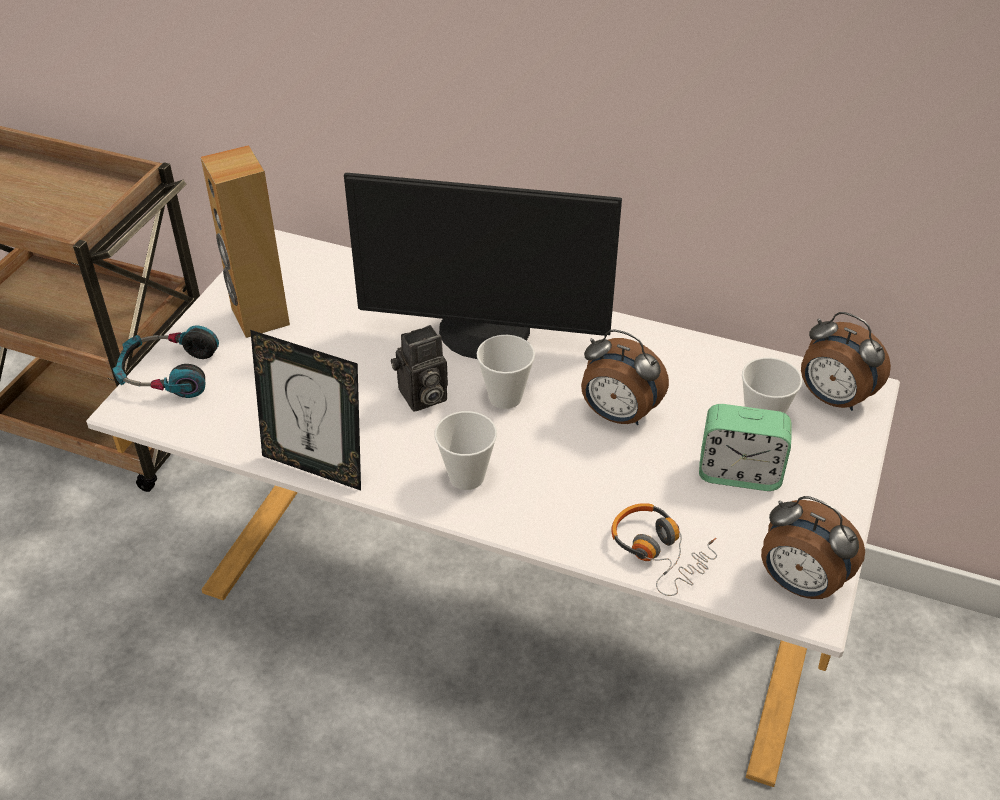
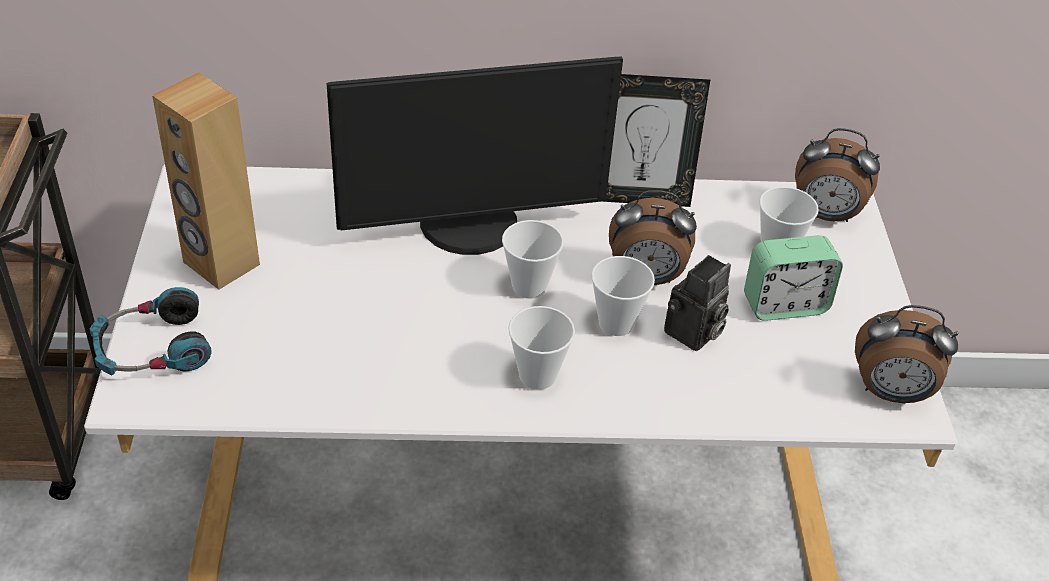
camera: 25 degrees left, 0 degrees up
(315, 466) = (377, 406): picture frame -> picture frame (637, 198)
(421, 397) = (446, 307): camera -> camera (693, 334)
(565, 449) = (616, 323): none -> cup
(659, 552) = (757, 399): headphones -> none

